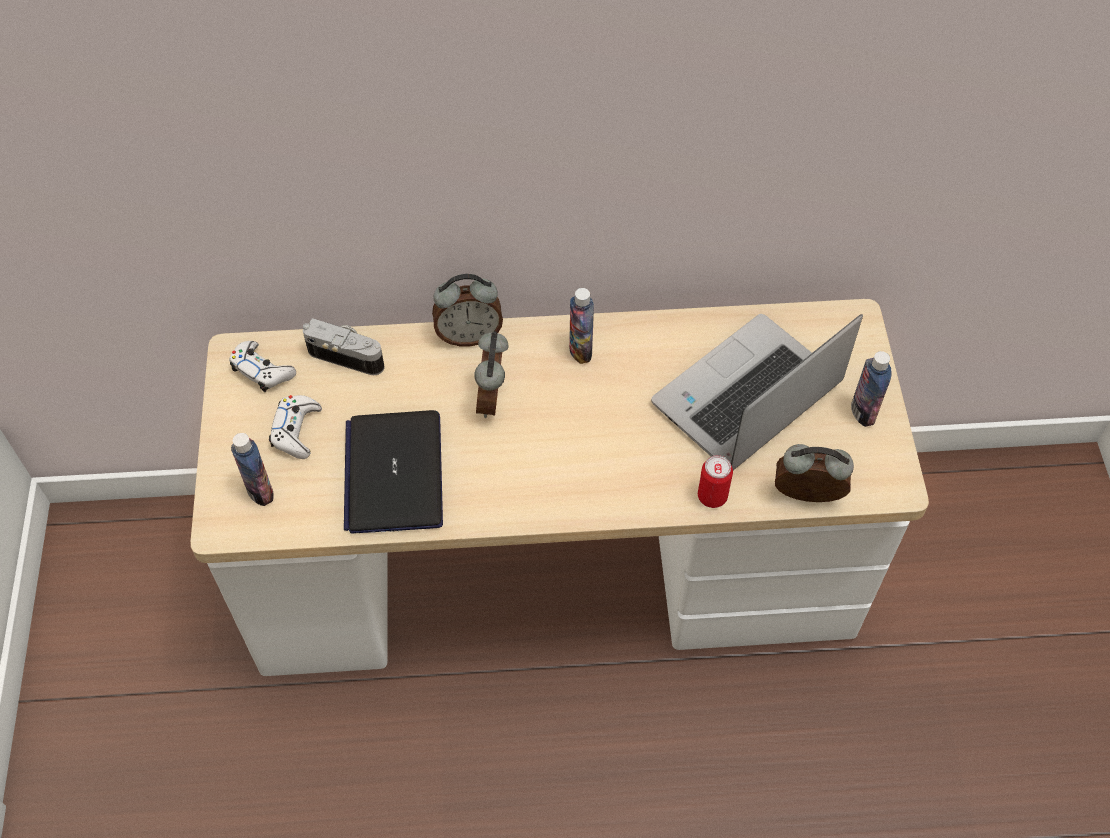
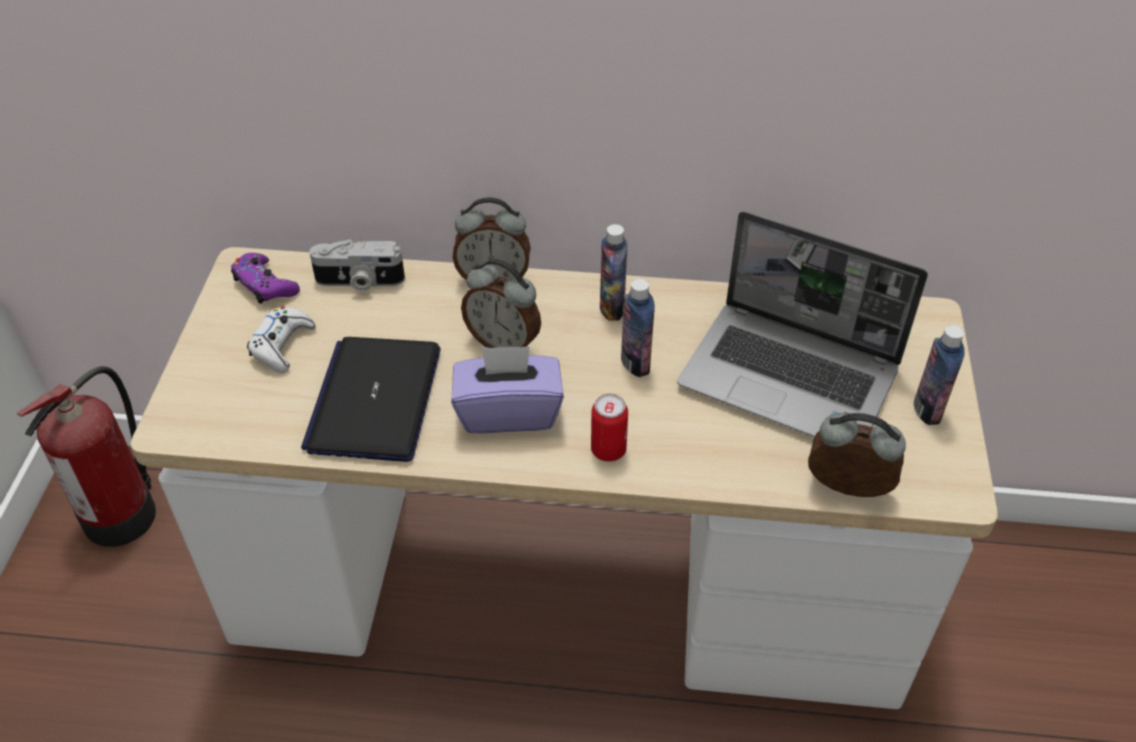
camera: 10 degrees right, 10 degrees down
(124, 568) = (123, 513): none -> fire extinguisher
(260, 491) = (223, 398): bottle -> bottle (635, 363)
(262, 370) = (265, 285): white game controller -> purple game controller
(348, 355) = (359, 282): camera -> camera turned 150 degrees clockwise
(493, 399) = (504, 342): alarm clock -> alarm clock turned 75 degrees counterclockwise
(513, 467) = (508, 412): none -> purple tissue box
(712, 496) = (733, 473): can -> can (608, 450)
(747, 397) = (791, 377): laptop -> laptop turned 120 degrees counterclockwise

